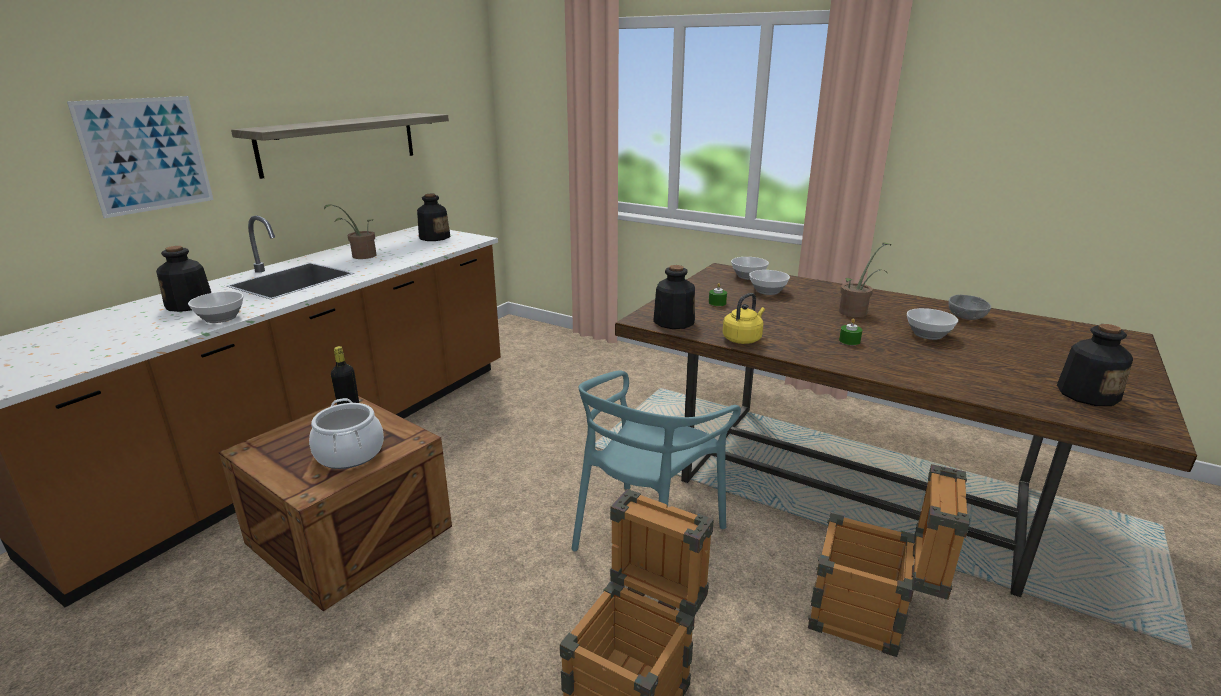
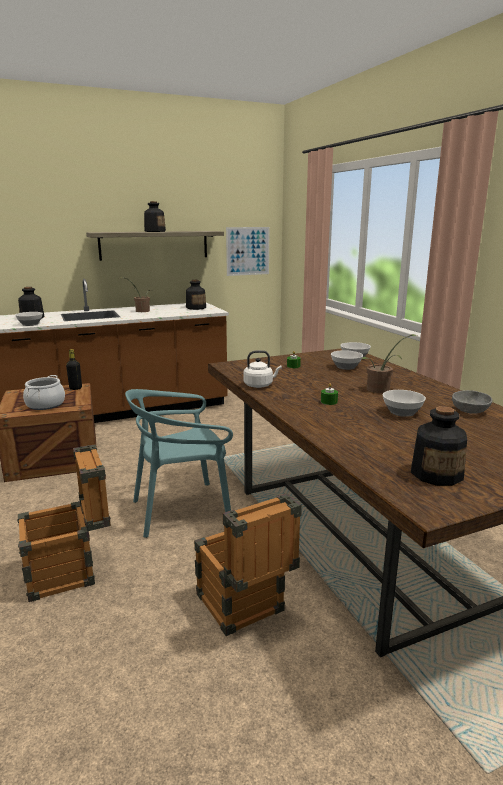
camera: 35 degrees right, 5 degrees down
(146, 155) = (39, 242): picture -> picture (248, 251)
(673, 322) = (240, 369): bottle -> bottle (155, 231)
(743, 339) = (260, 385): yellow kettle -> white kettle

